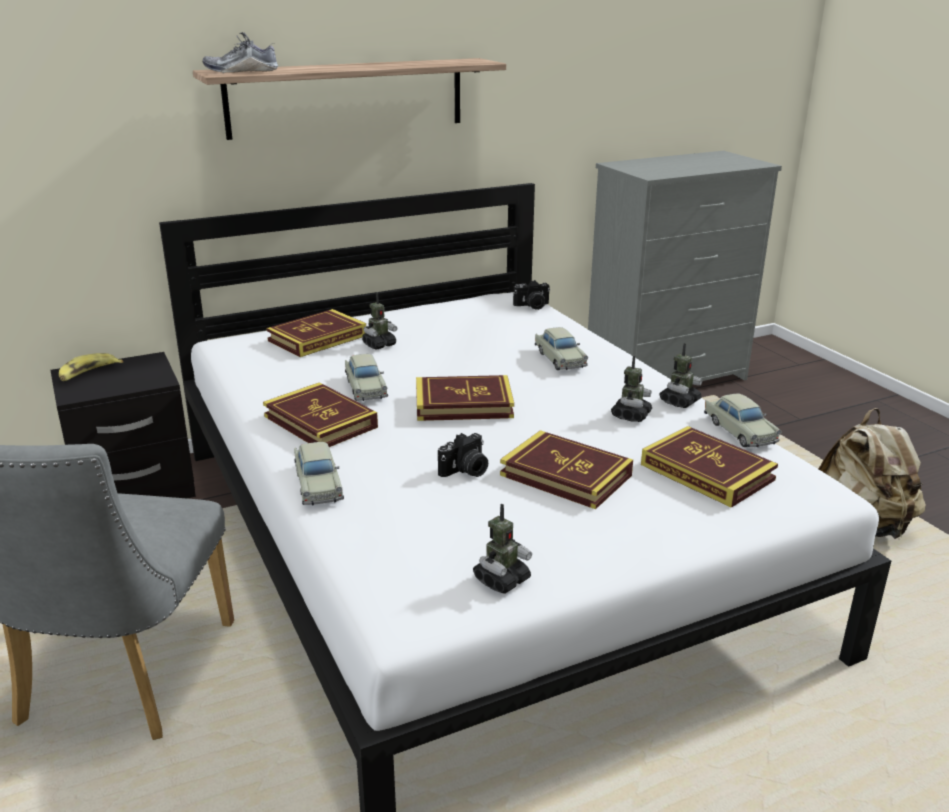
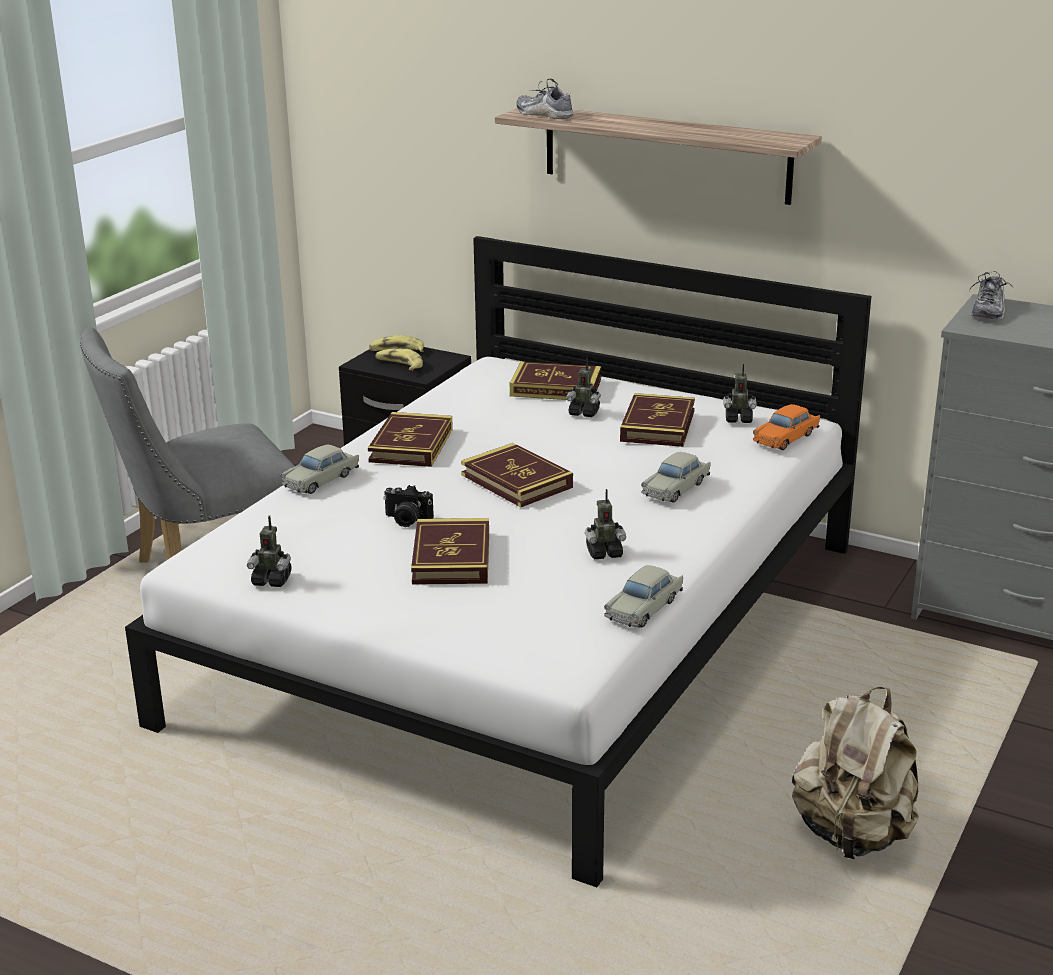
camera: 55 degrees right, 0 degrees up
(118, 382) = (399, 365): none -> banana
(365, 388) = (492, 438): beige toy car -> none
(532, 306) = (786, 438): camera -> orange toy car
(632, 167) = (988, 311): none -> shoe
(679, 401) = (668, 566): toy robot -> toy robot (738, 419)
(707, 472) = (536, 612): book -> book (658, 426)

